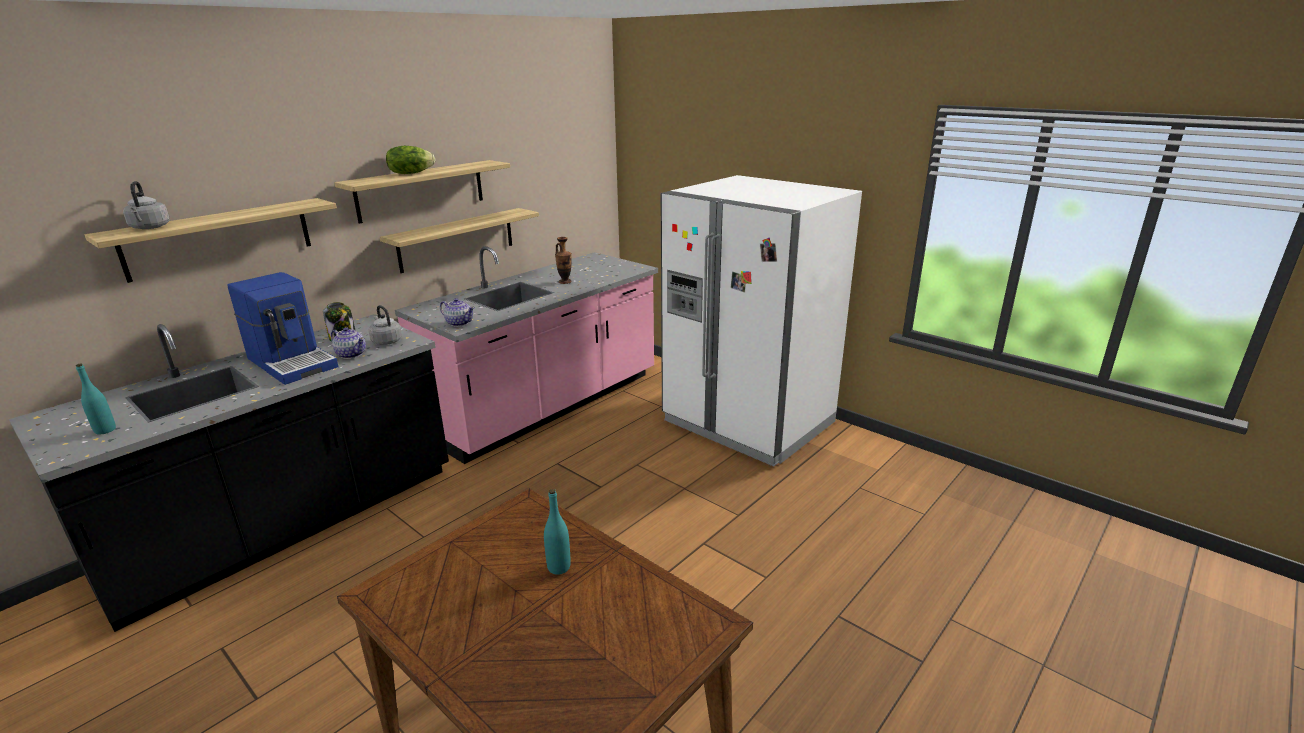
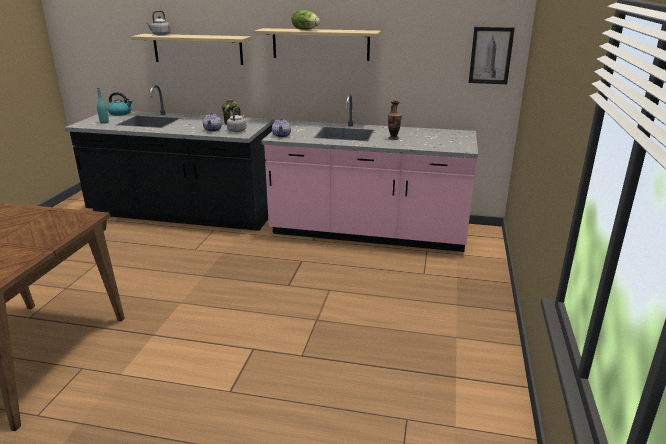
camera: 60 degrees right, 0 degrees up
(75, 409) = (120, 113): none -> kettle
(293, 362) = (193, 124): coffee machine -> none
(457, 239) = (343, 85): shelf -> none
(559, 567) = (28, 239): turquoise bottle -> none
(591, 170) = (490, 55): none -> picture
(748, 422) = (450, 322): white fridge -> none

